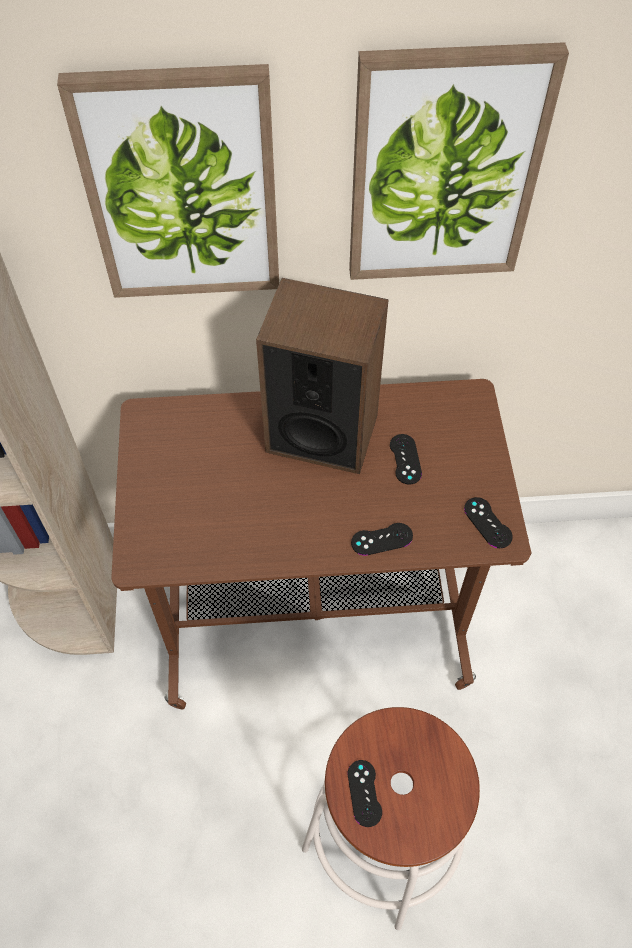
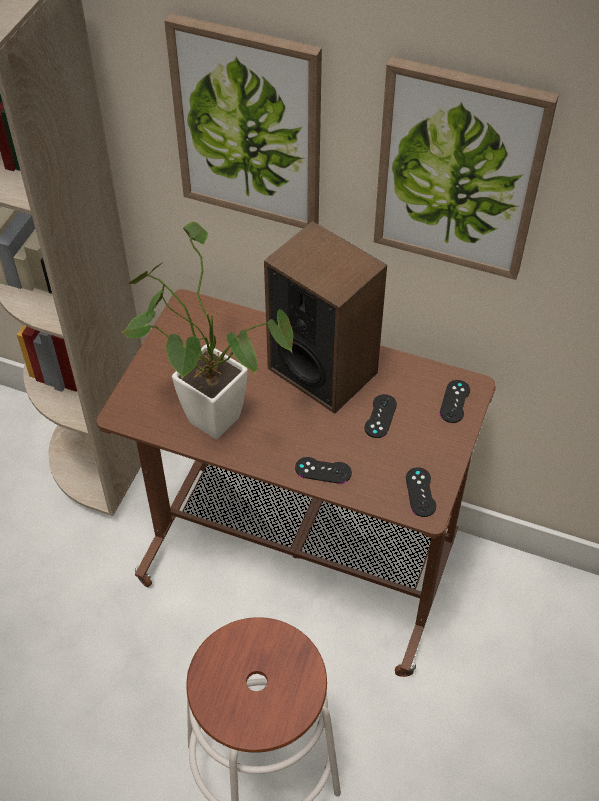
camera: 25 degrees right, 5 degrees down
(228, 526) = (206, 413): none -> potted plant
(364, 793) = (221, 675): black game controller -> black game controller (455, 401)

